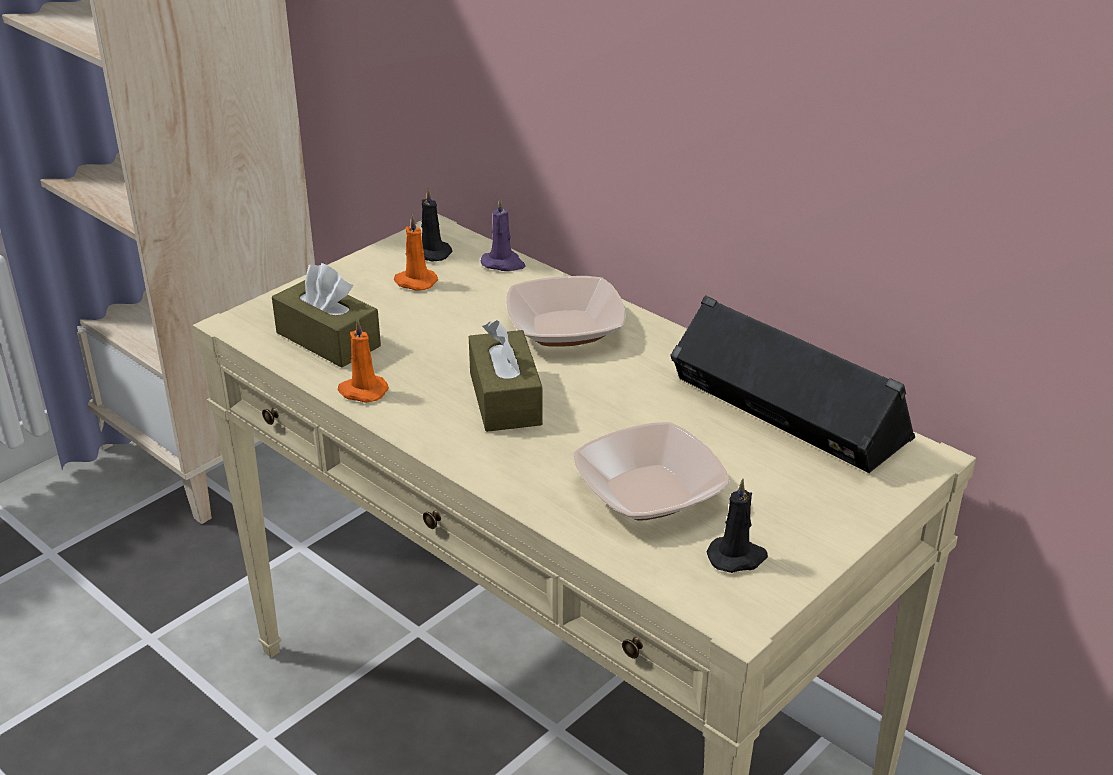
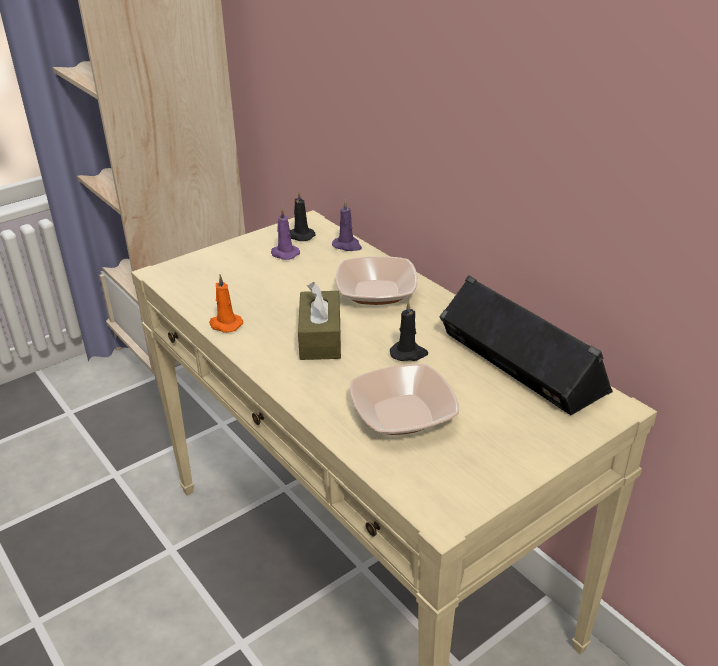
camera: 10 degrees right, 0 degrees up
(328, 339) = (214, 288): brown tissue box -> none
(414, 282) = (284, 254): orange candle -> purple candle
(737, 557) = (455, 470): black candle -> black candle (409, 353)

